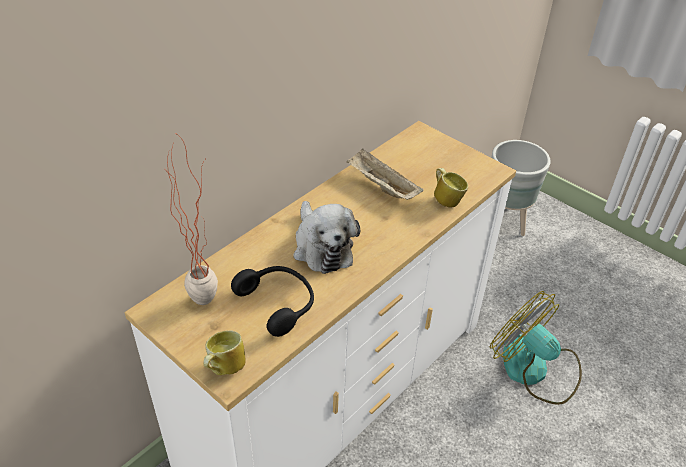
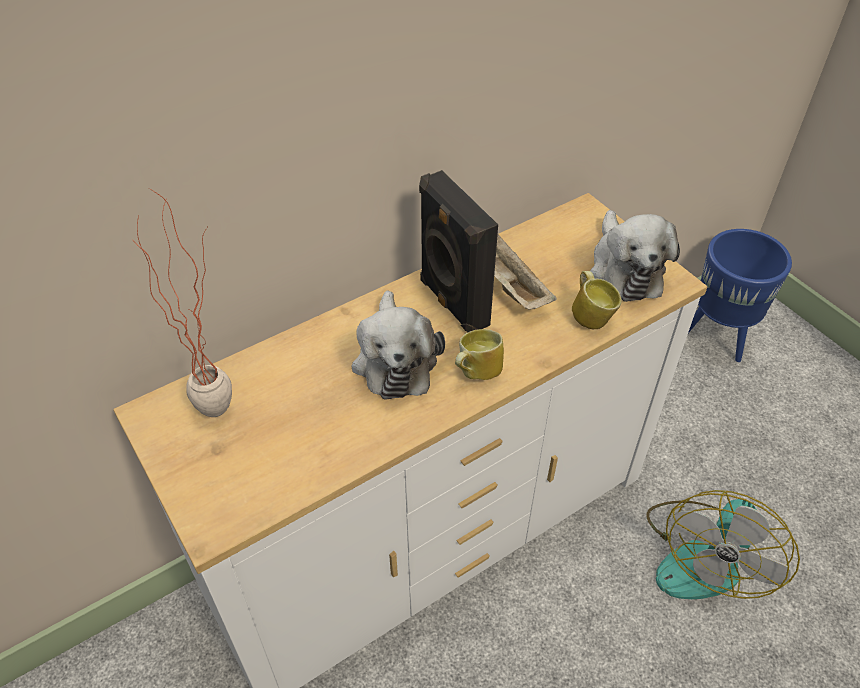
camera: 15 degrees right, 5 degrees up
(224, 368) = (208, 512): mug -> mug (475, 372)
(278, 303) = (310, 432): black headphones -> none
(349, 204) = (452, 303): none -> black speaker
(459, 166) = (625, 269): none -> plush toy
(506, 221) = (719, 337): grey planter -> blue planter
(534, 370) = (704, 555): fan -> fan turned 120 degrees counterclockwise

